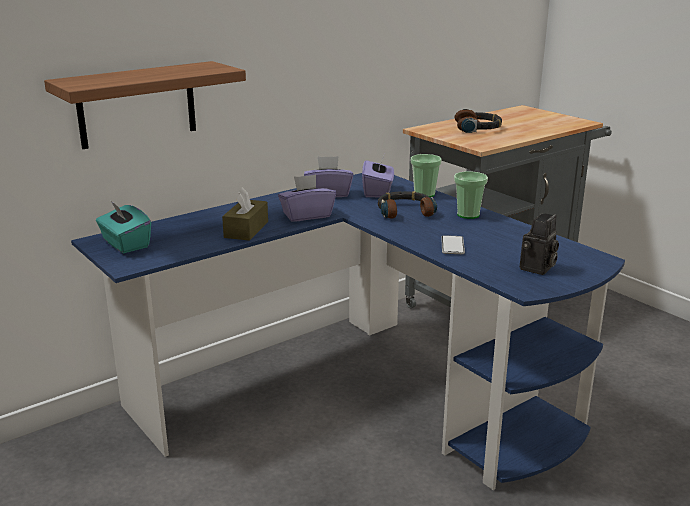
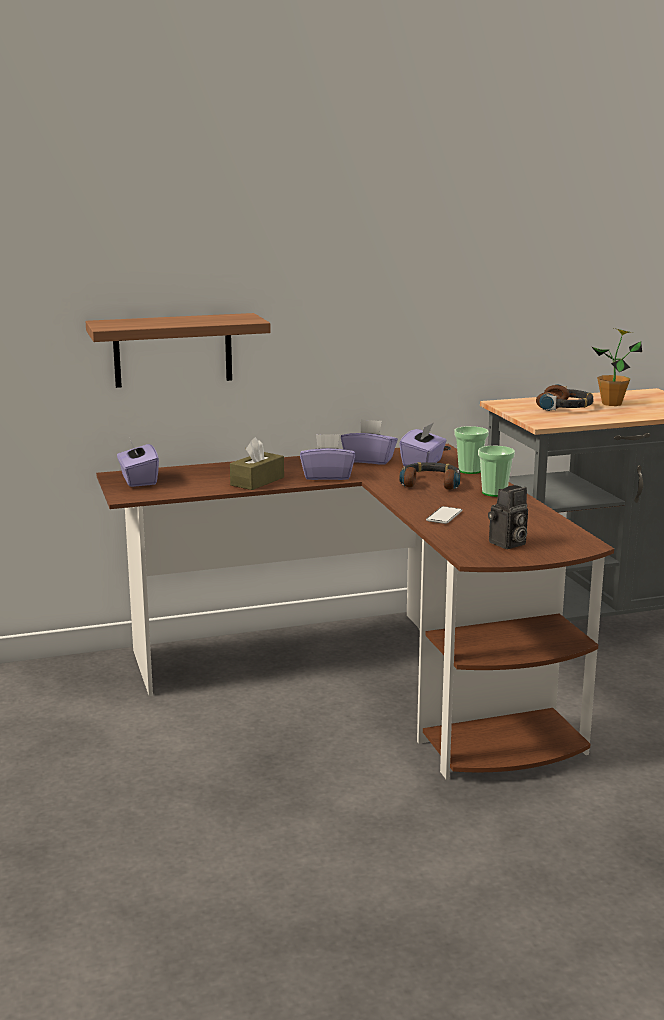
camera: 20 degrees right, 5 degrees down
(125, 244) = (138, 480): turquoise tissue box -> purple tissue box
(359, 392) = (371, 677): blue desk -> brown desk
(509, 122) = (612, 404): none -> potted plant

